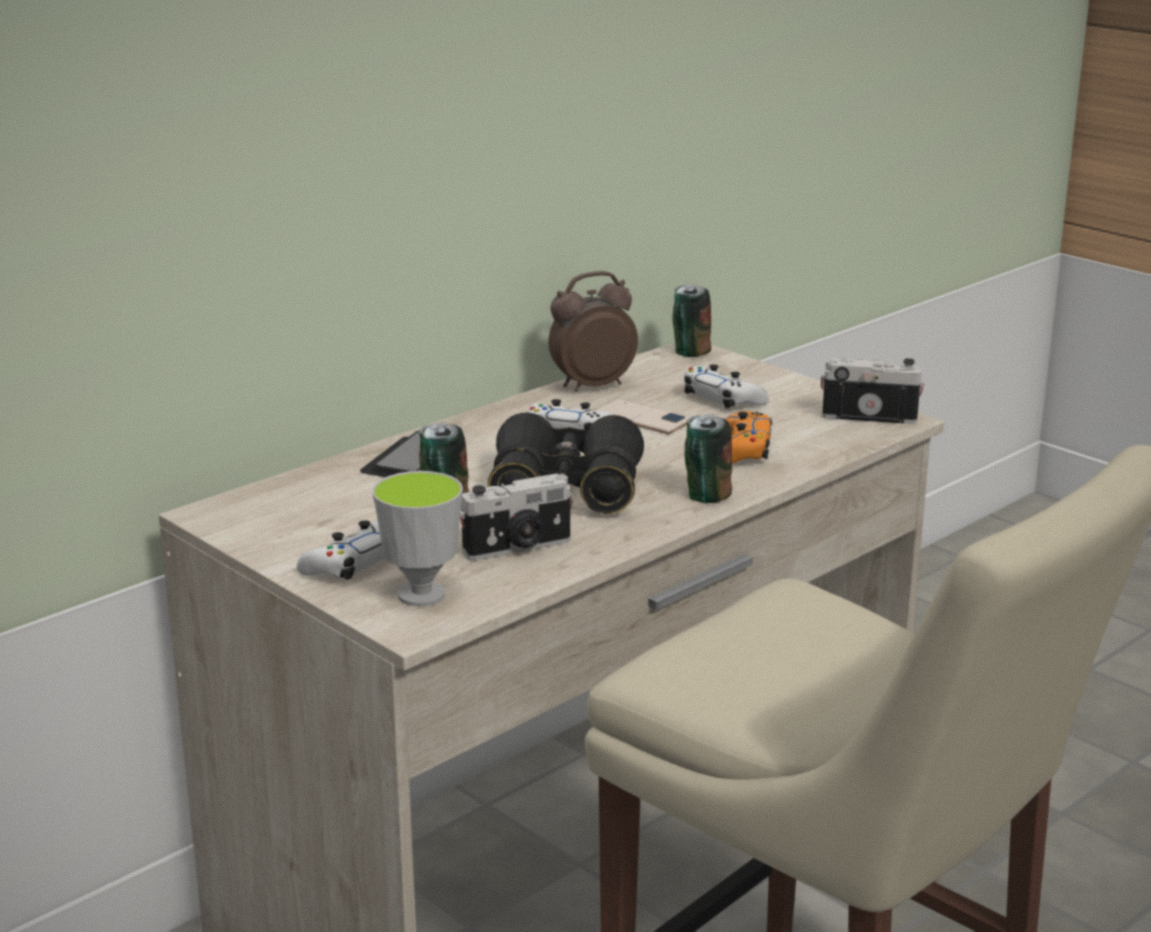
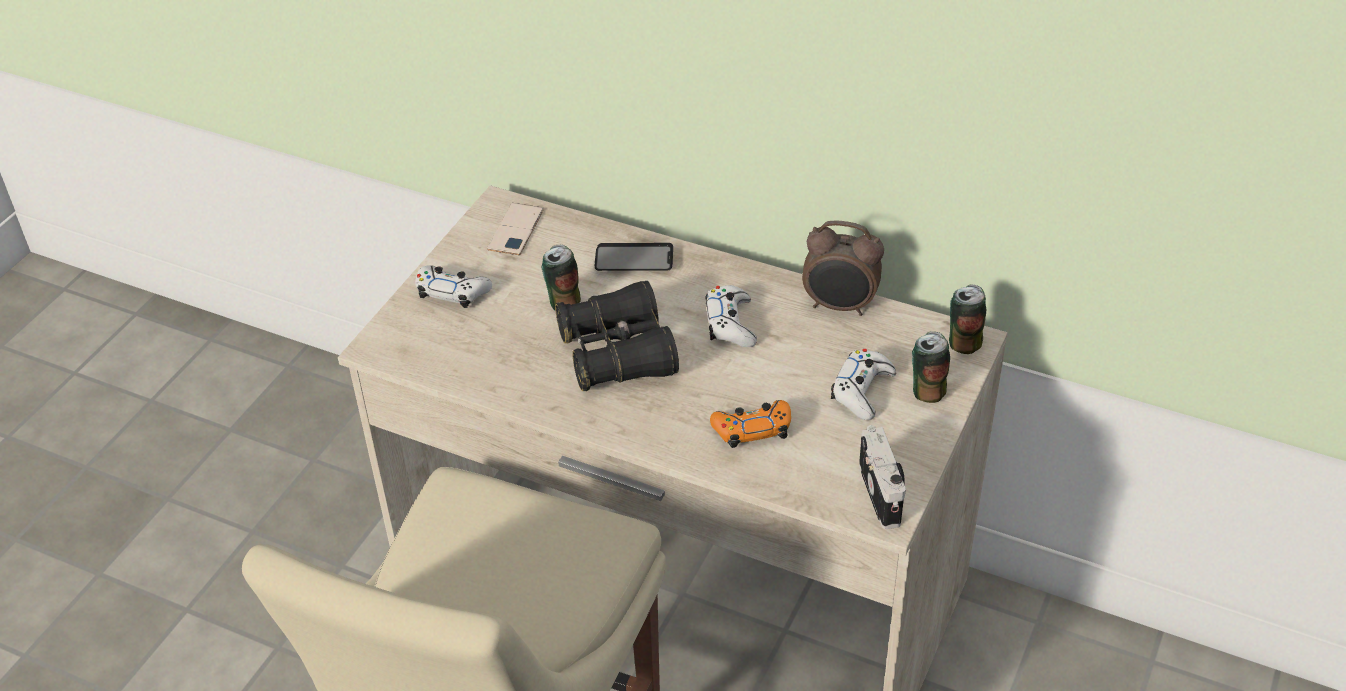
camera: 70 degrees right, 20 degrees up
(421, 595) = (421, 337): cup -> none
(518, 548) = (510, 359): camera -> none
(591, 386) = (840, 306): alarm clock -> alarm clock turned 150 degrees clockwise
(642, 418) = (788, 354): phone -> phone (516, 230)
(706, 496) = (648, 431): can -> can (927, 390)

